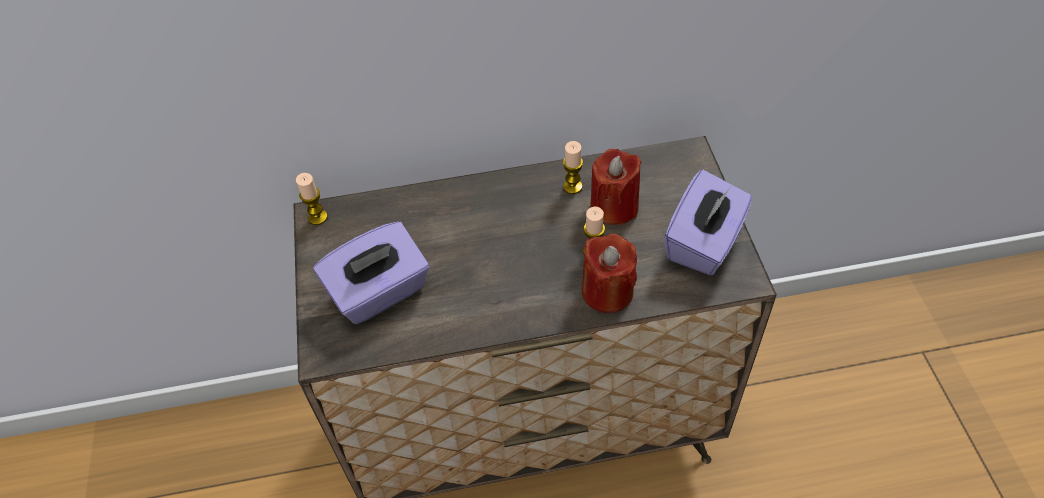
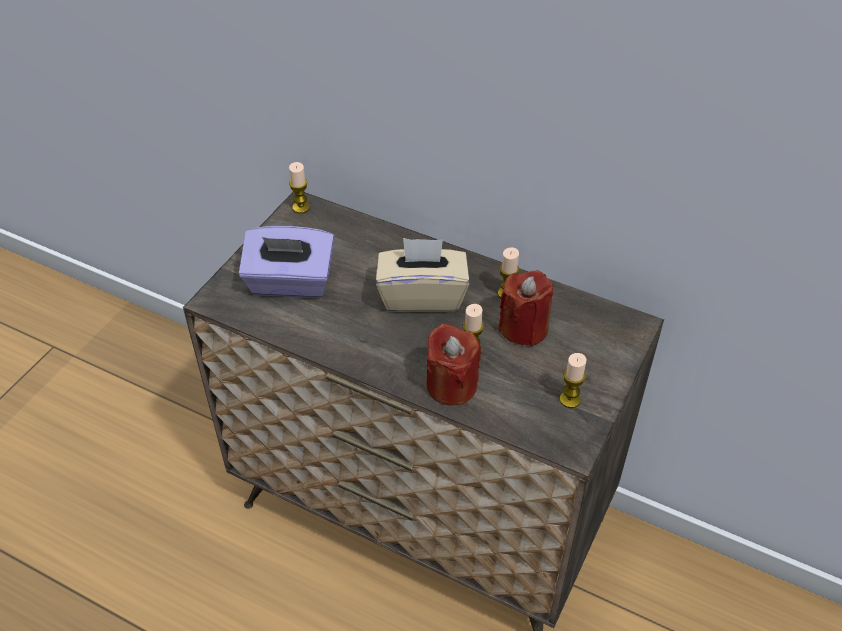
camera: 35 degrees right, 5 degrees down
(507, 231) = (422, 296): none -> beige tissue box
(704, 243) = (570, 399): purple tissue box -> candle

